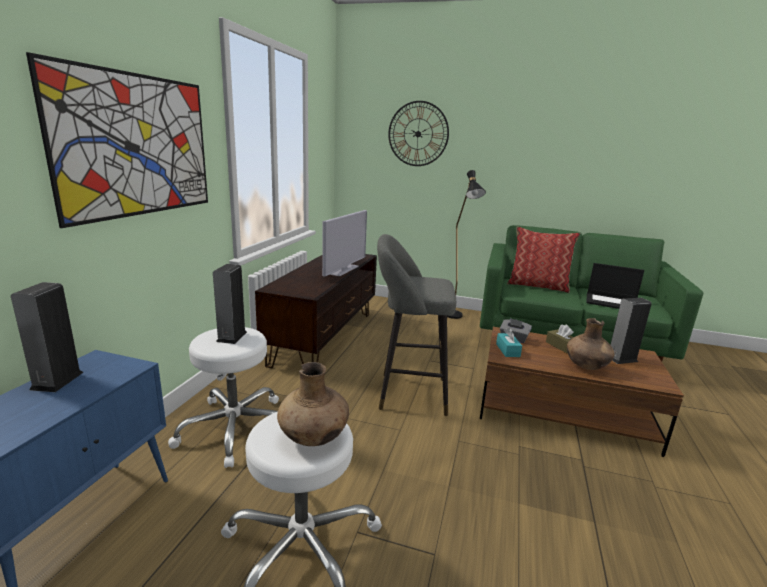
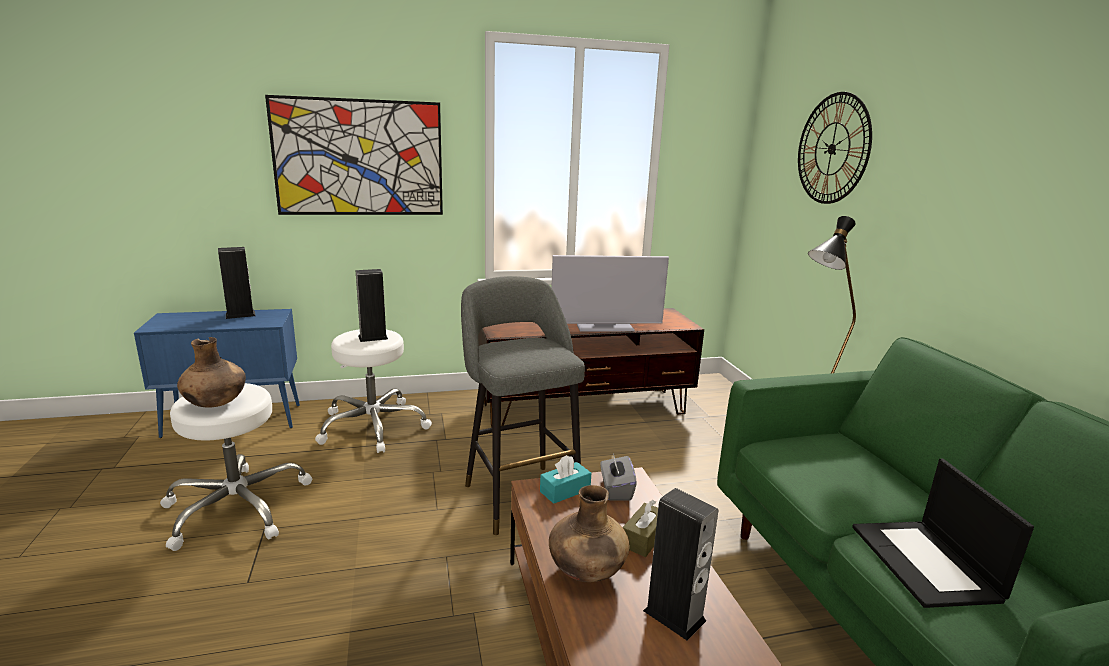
camera: 60 degrees right, 0 degrees up
(538, 286) = (857, 465): pillow -> none

